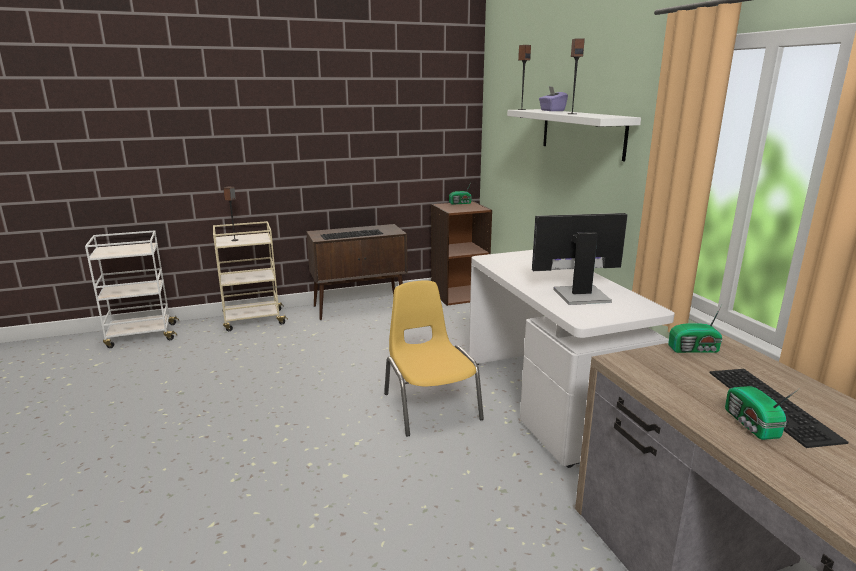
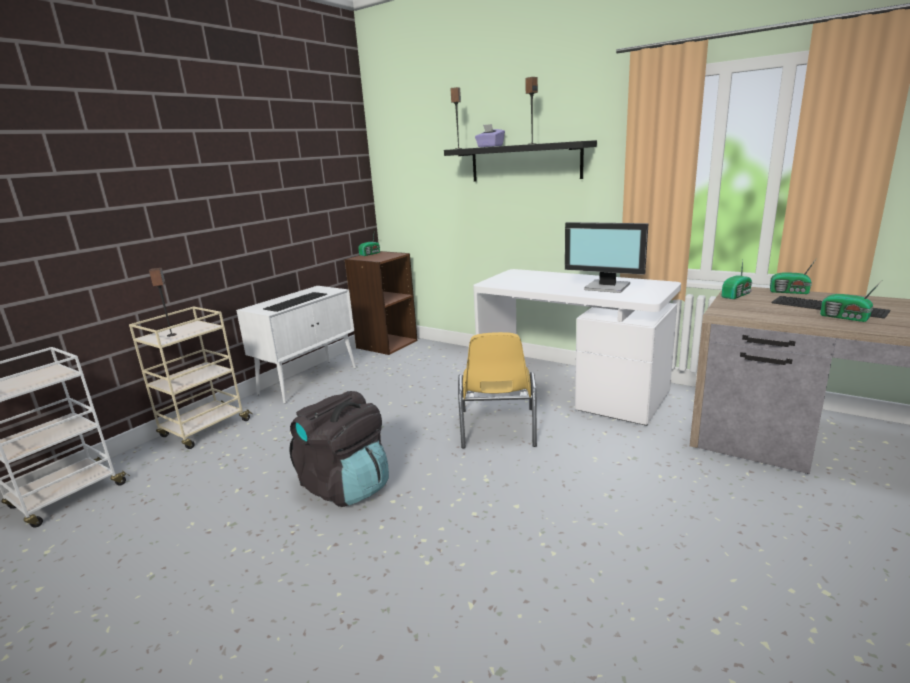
camera: 35 degrees left, 0 degrees up
(267, 400) = (346, 486): none -> black backpack
(360, 307) = (309, 380): brown cabinet -> white cabinet
(430, 406) = (497, 428): yellow chair -> yellow chair turned 120 degrees counterclockwise
(579, 295) = (607, 287): monitor -> monitor turned 105 degrees counterclockwise
(582, 133) = (525, 162): white shelf -> black shelf
(777, 369) = (790, 292): none -> radio

